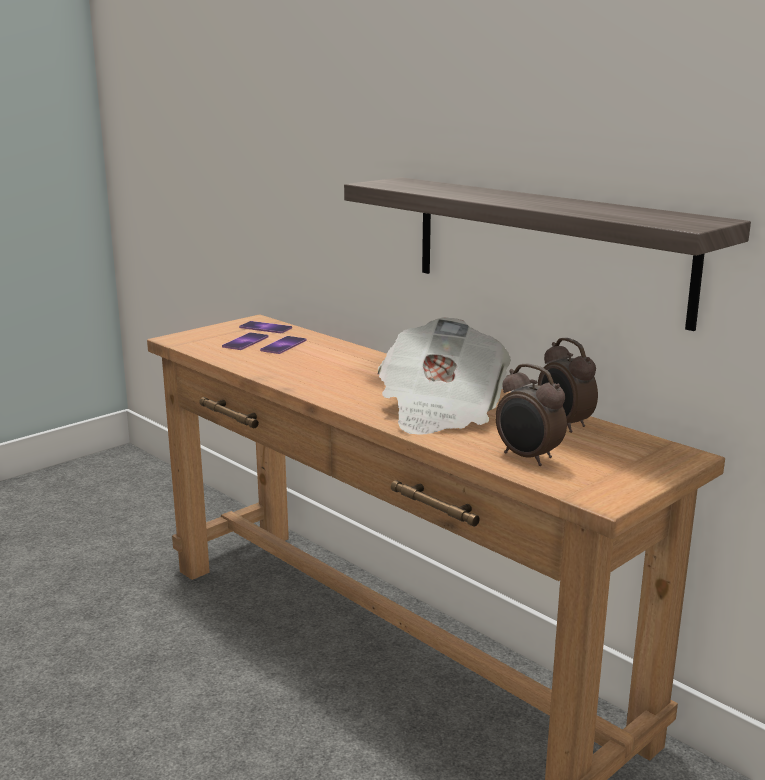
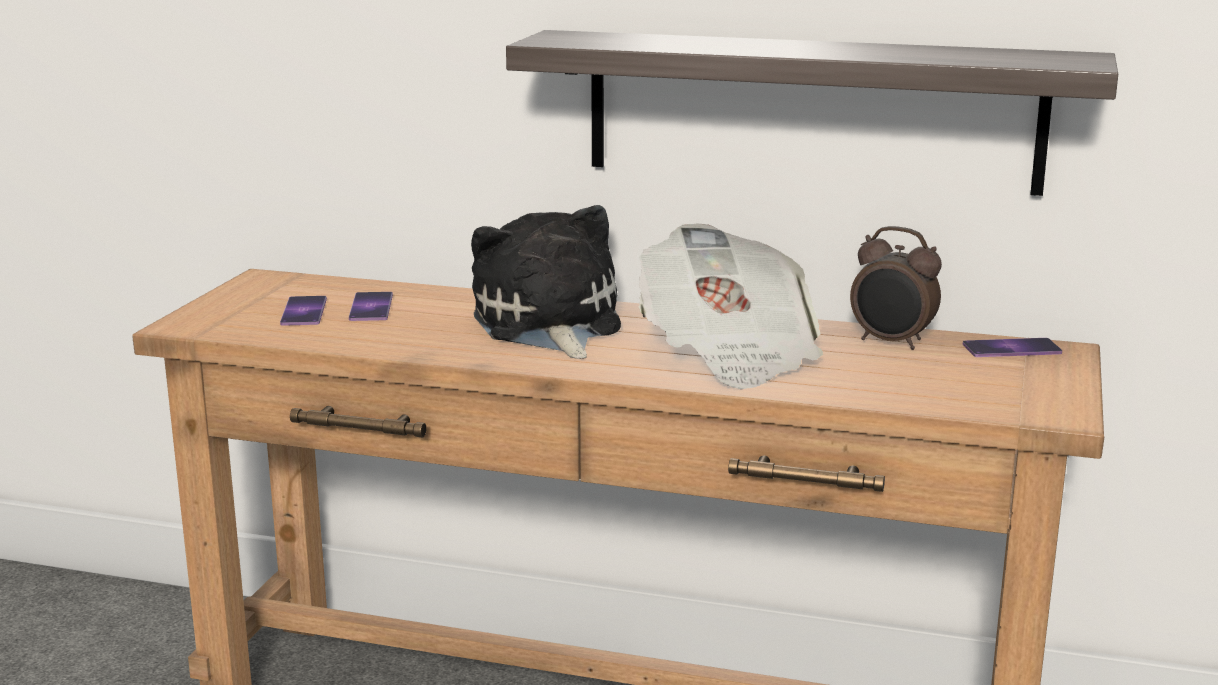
camera: 30 degrees left, 0 degrees up
(265, 327) = (298, 286): phone -> phone (1011, 348)
(362, 373) = (548, 325): none -> plush toy
(527, 458) = (915, 388): alarm clock -> none

